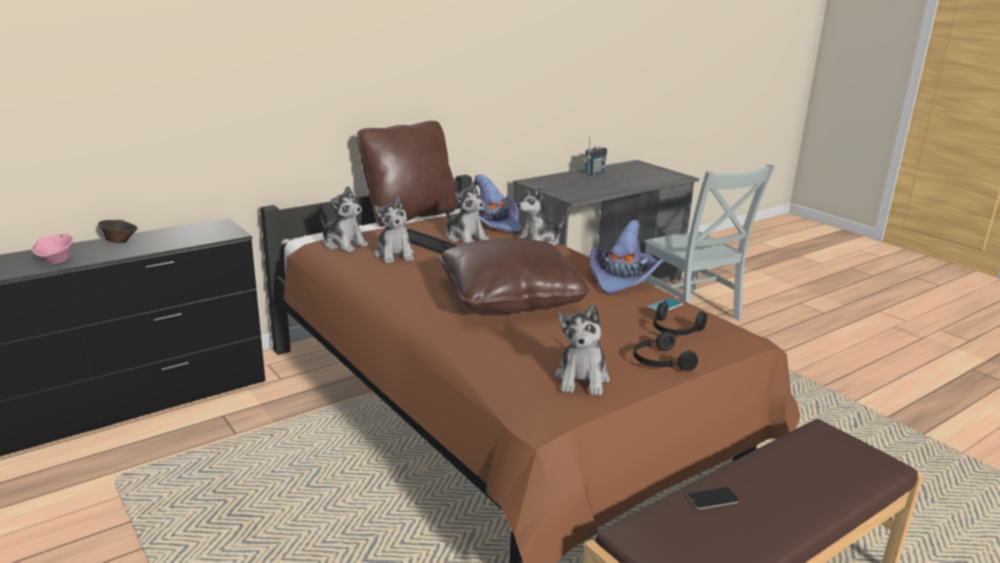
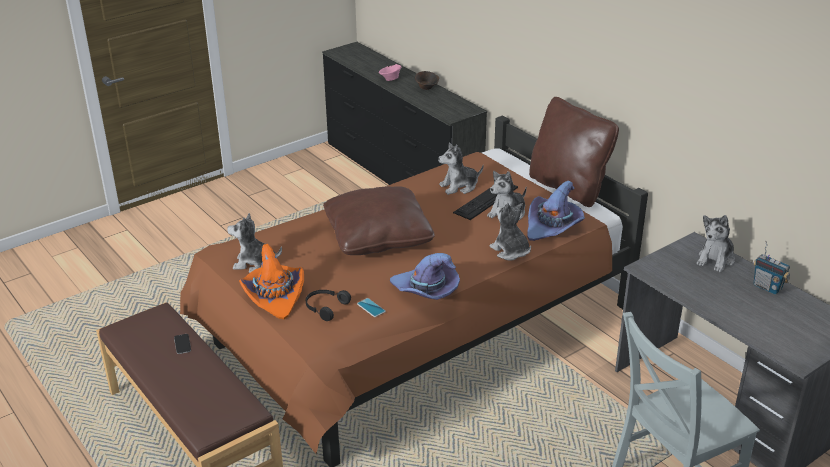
camera: 90 degrees right, 10 degrees up
(343, 244) = (477, 165): plush toy -> plush toy (715, 259)
(659, 362) = (275, 296): black headphones -> orange hat

